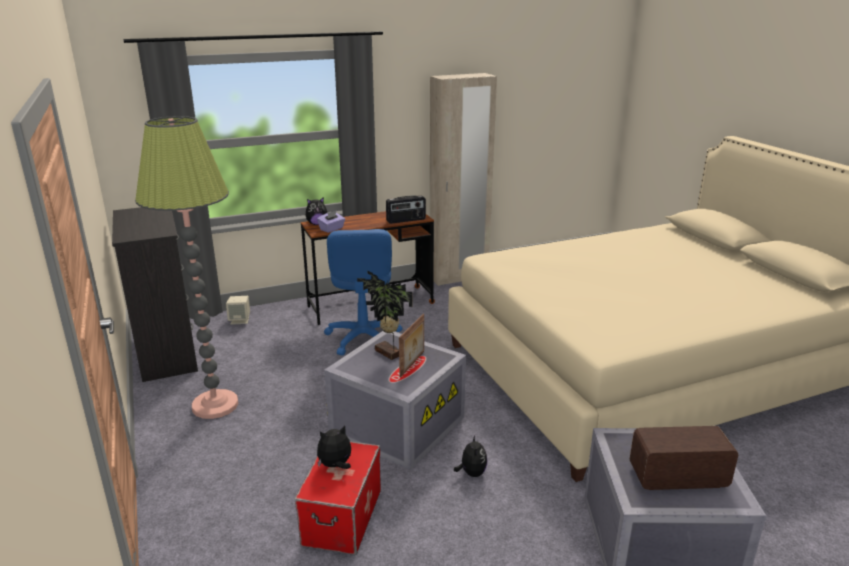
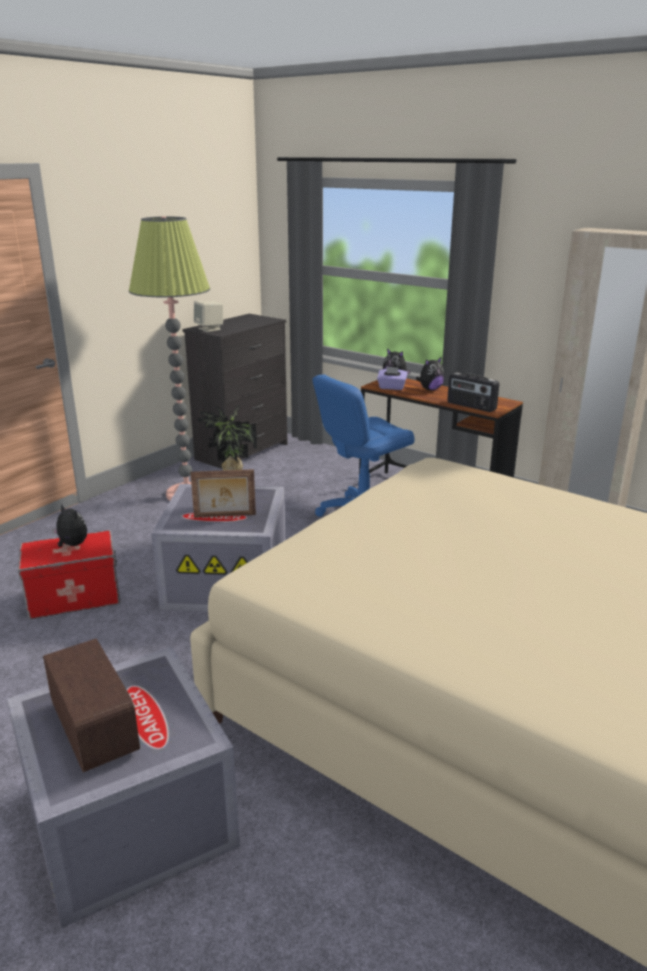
camera: 60 degrees right, 0 degrees up
(240, 320) = (323, 456): beige speaker -> beige speaker (209, 329)
(471, 473) = (177, 646): plush toy -> plush toy (430, 389)

